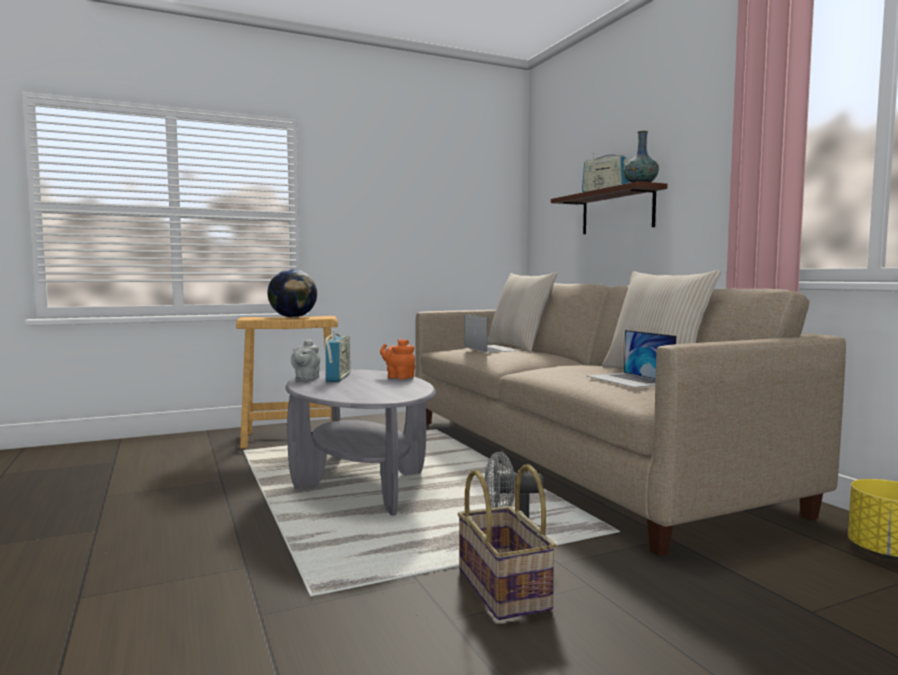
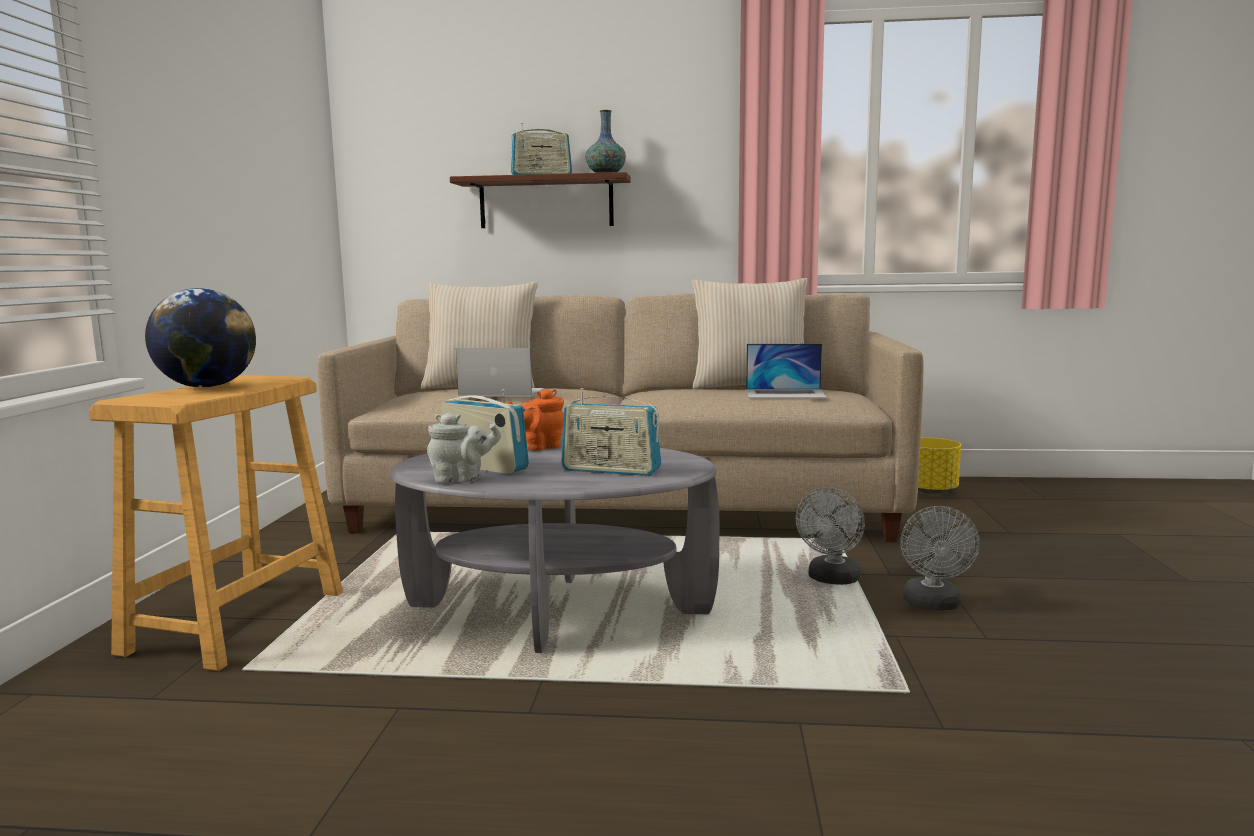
camera: 60 degrees left, 5 degrees up
(306, 379) = (462, 479): grey teapot -> grey teapot turned 45 degrees counterclockwise
(353, 391) = (611, 470): none -> radio
(505, 589) = (933, 605): basket -> grey fan

